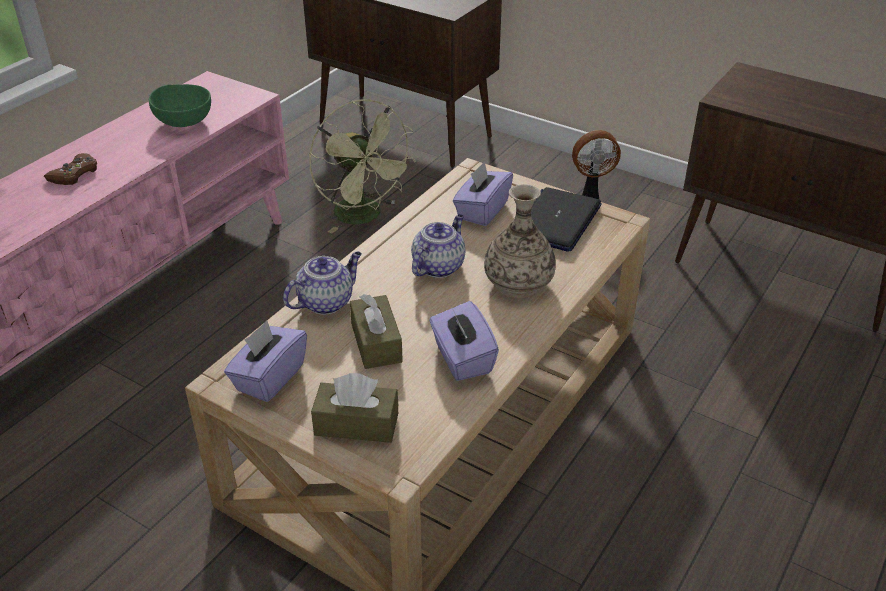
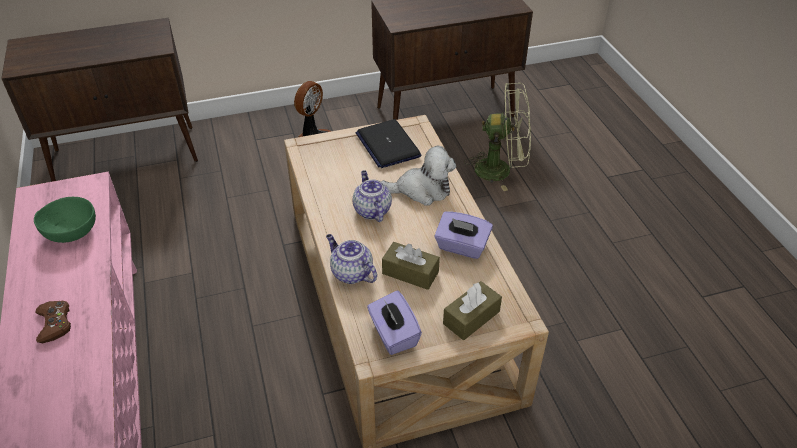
camera: 50 degrees left, 5 degrees up
(326, 302) = (351, 273): teapot -> teapot turned 45 degrees counterclockwise
(365, 217) = (188, 228): green fan -> green fan (501, 170)
(482, 211) = (342, 165): purple tissue box -> none
(518, 283) = (422, 190): vase -> plush toy

